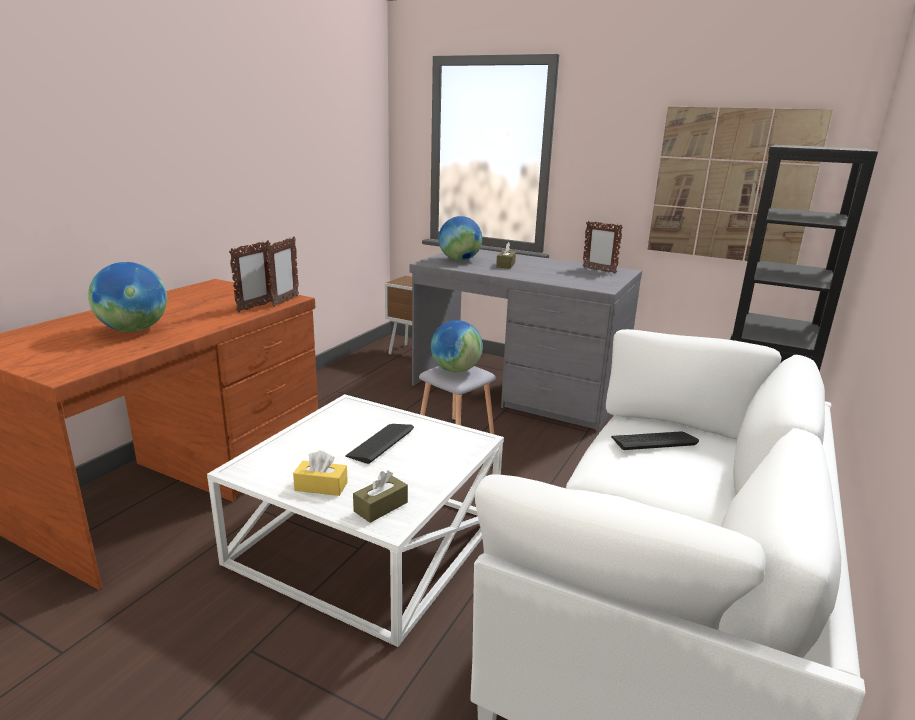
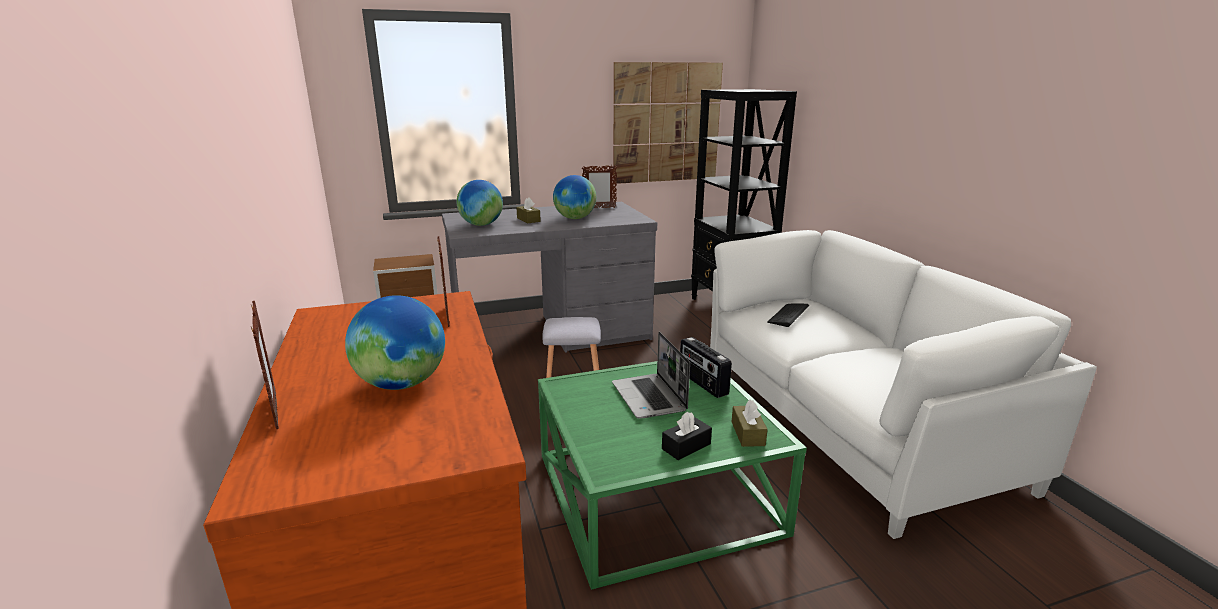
camera: 45 degrees left, 0 degrees up
(285, 301) = (456, 302): picture frame -> picture frame (275, 411)
(321, 486) = (686, 446): yellow tissue box -> black tissue box
(368, 540) = (657, 492): white coffee table -> green coffee table
(380, 443) = (650, 398): keyboard -> laptop
(443, 455) = (702, 383): none -> radio
(455, 370) = (571, 325): globe -> globe (574, 218)

